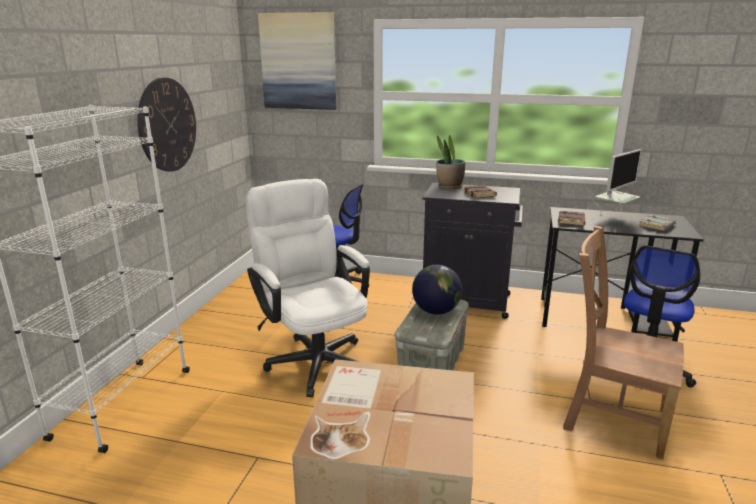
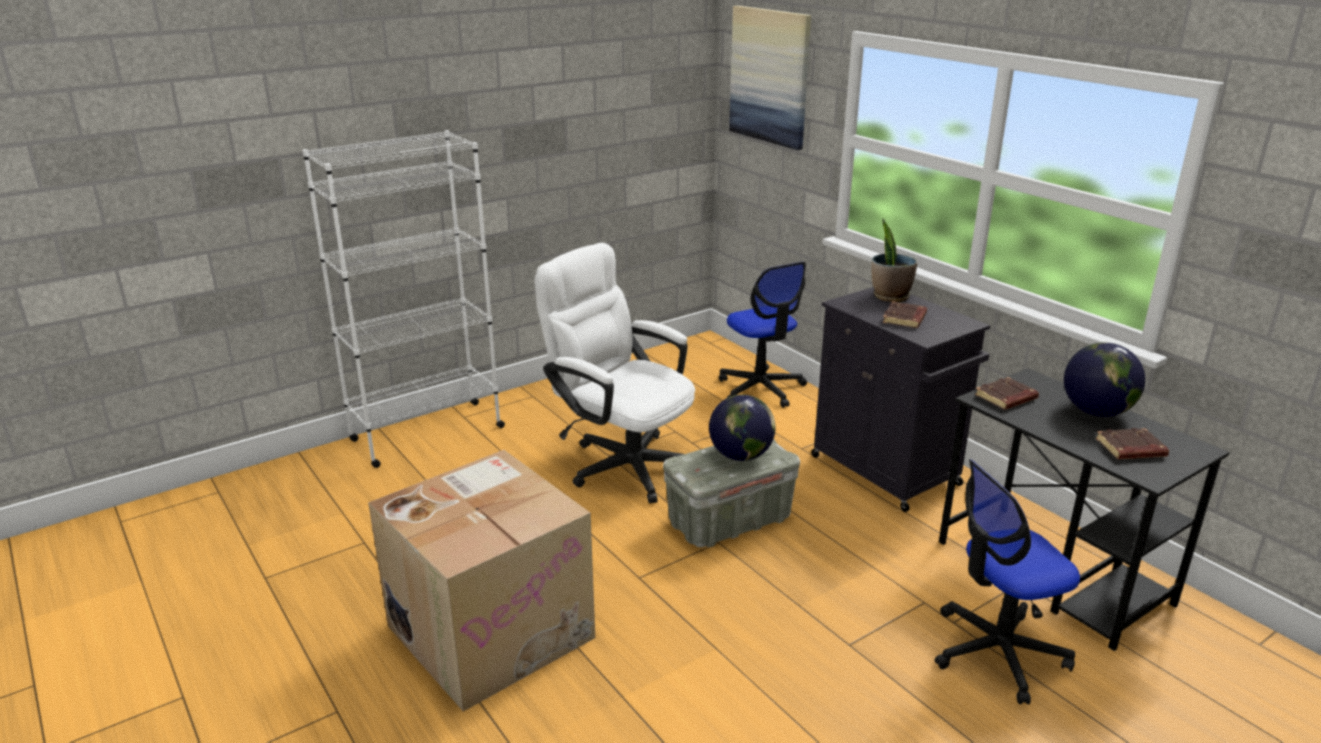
camera: 40 degrees right, 5 degrees up
(167, 125) = (562, 149): wall clock -> none
(314, 358) = (622, 462): white office chair -> white office chair turned 60 degrees counterclockwise
(610, 417) = (843, 672): brown chair -> none
(613, 215) = (1096, 412): monitor -> globe
(657, 226) = (1130, 449): grey book -> brown book

